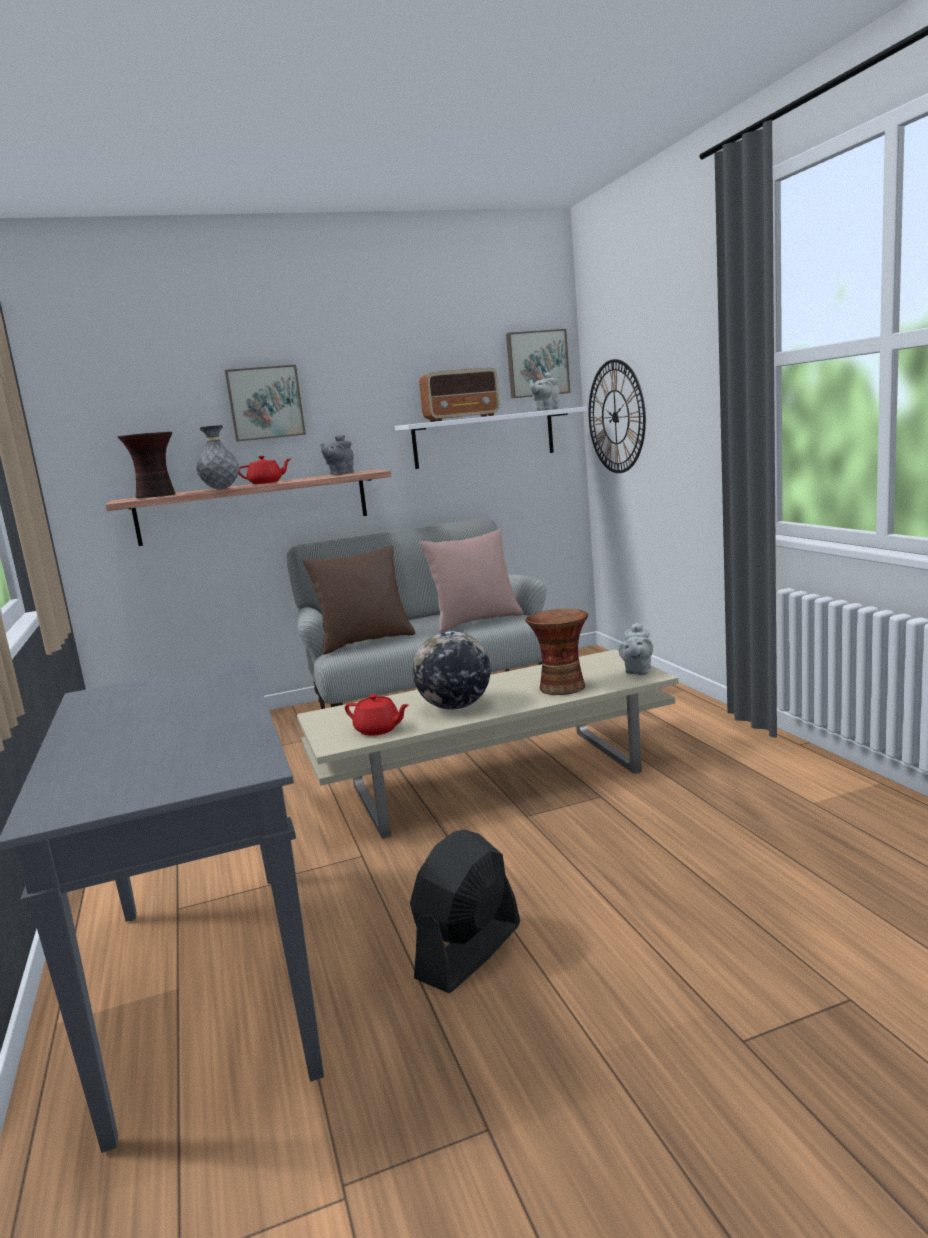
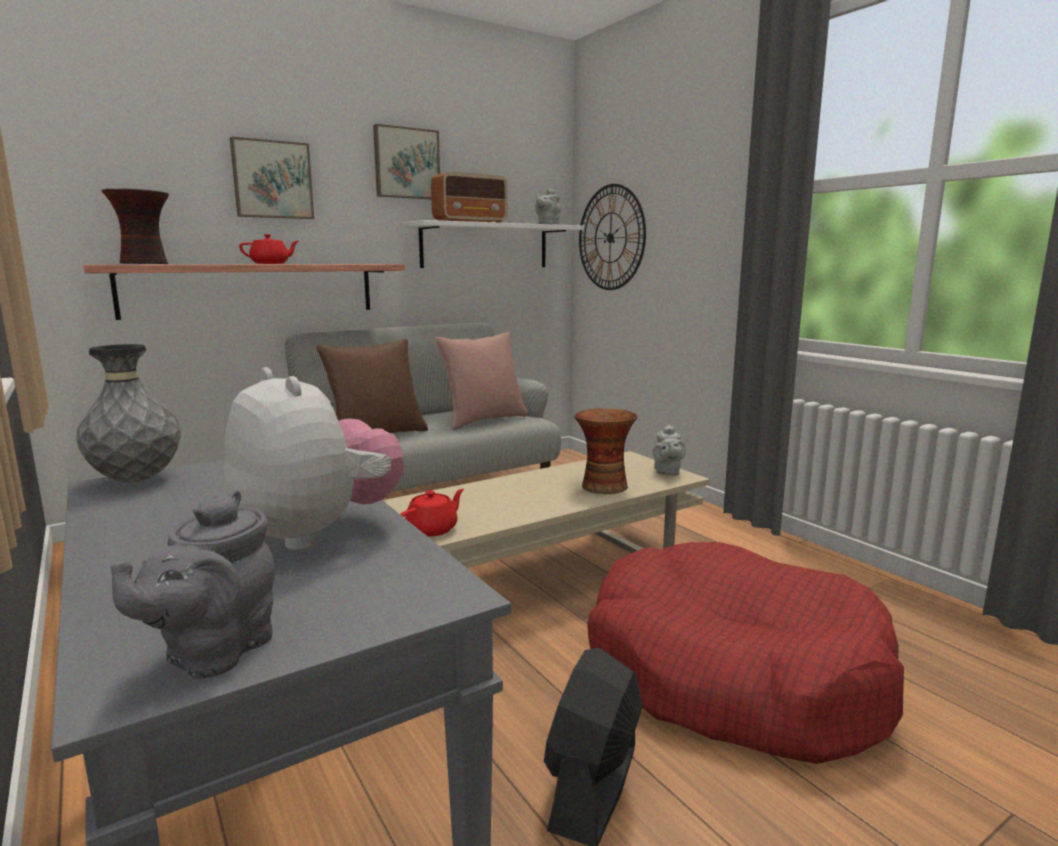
camera: 15 degrees left, 0 degrees up
(203, 729) = (317, 533): none -> plush toy
(221, 489) = (223, 264): grey vase -> grey vase (137, 480)
(340, 474) = (348, 263): grey teapot -> grey teapot (214, 653)
(378, 730) = (433, 529): red teapot -> red teapot turned 60 degrees counterclockwise
(455, 707) = (505, 505): globe -> none
(537, 364) = (536, 181): picture -> picture (406, 163)
(646, 869) = (732, 674): none -> red dog bed

